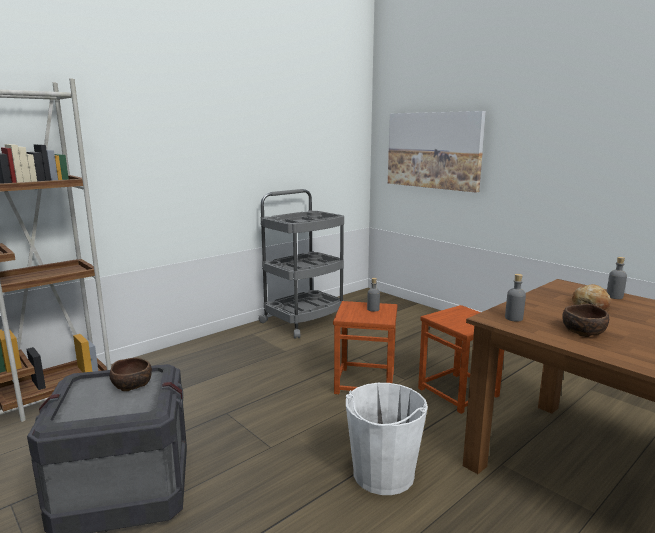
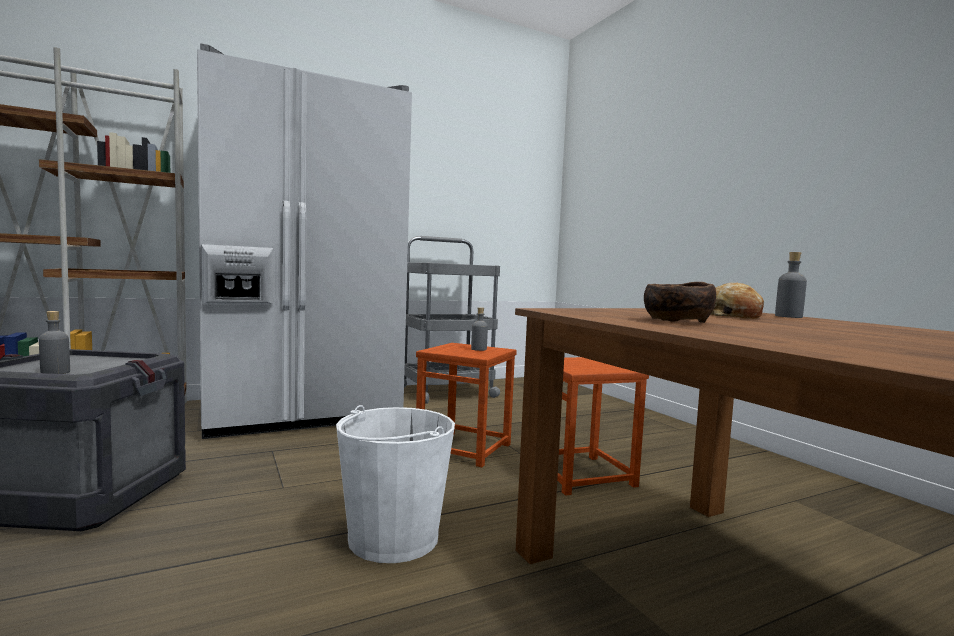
camera: 15 degrees right, 10 degrees down
(133, 385) = (110, 362): brown bowl -> none
(206, 365) = (300, 411): none -> white fridge
(433, 150) = (621, 199): picture -> none
(513, 318) = (586, 311): grey bottle -> grey bottle (55, 373)

